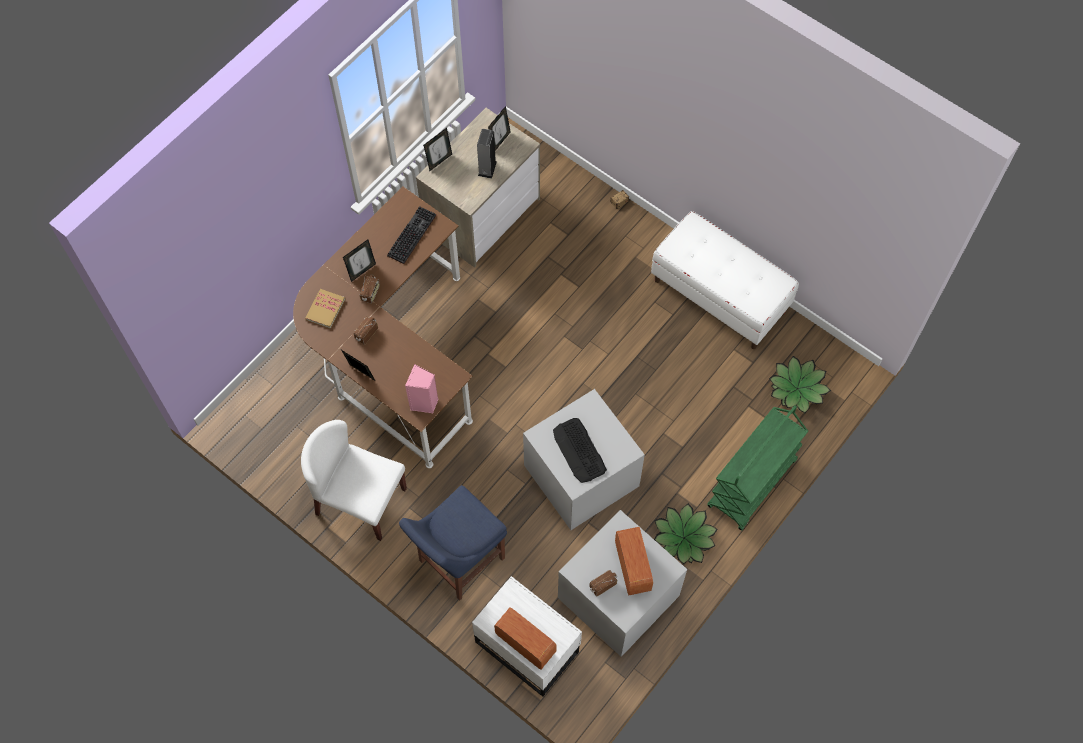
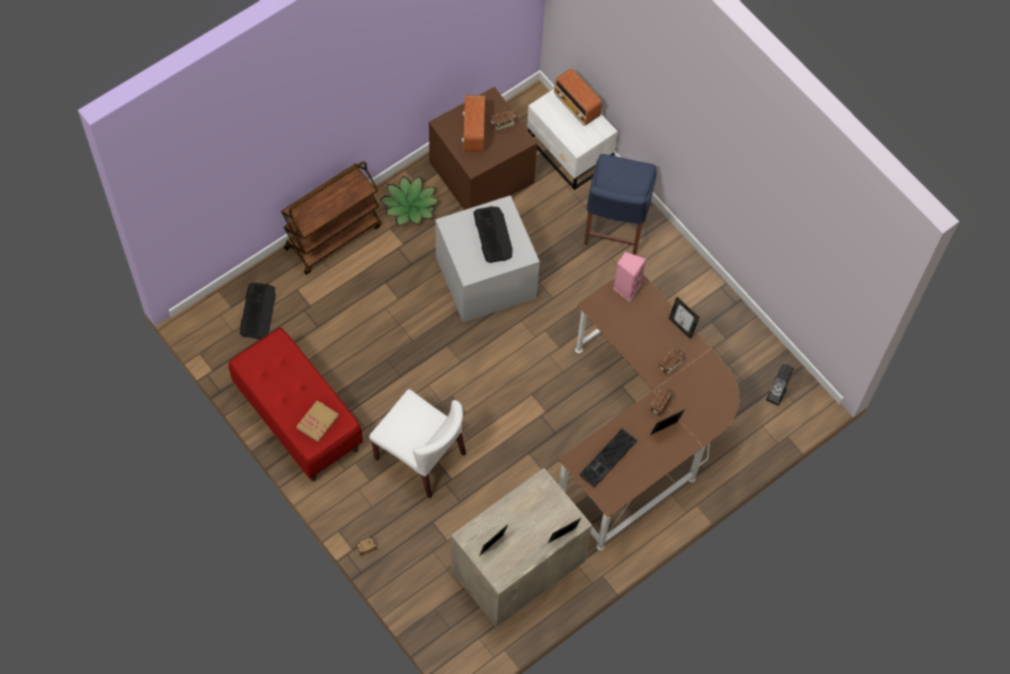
camera: 170 degrees left, 0 degrees up
(325, 309) = (706, 398): book -> book (317, 422)
(360, 501) = (693, 299): white chair -> white chair (420, 456)
(458, 561) = (614, 229): blue chair -> blue chair turned 135 degrees clockwise
(487, 168) = (514, 517): speaker -> speaker (776, 394)
(618, 598) = (482, 171): grey storage box -> brown storage box
(719, 296) = (297, 418): white bench -> red bench
(752, 484) = (333, 236): green cart -> brown cart
(797, 389) = (257, 311): potted plant -> keyboard

